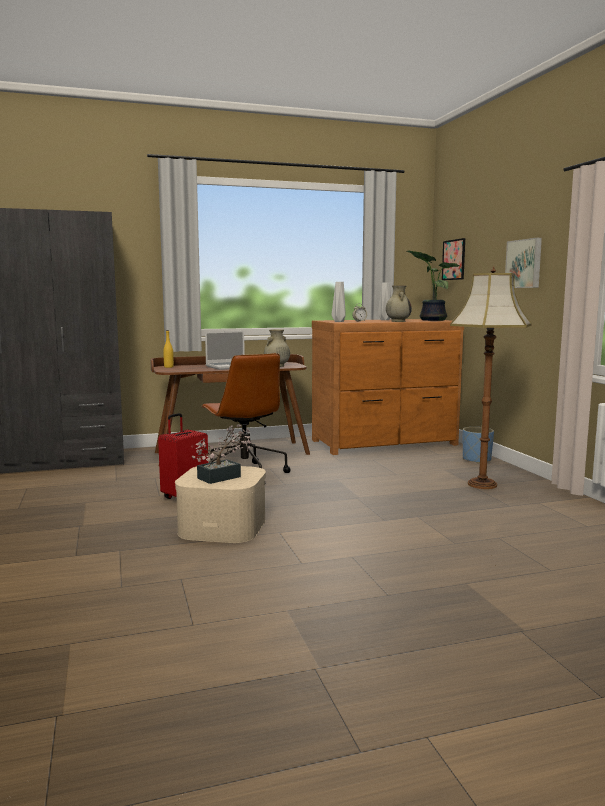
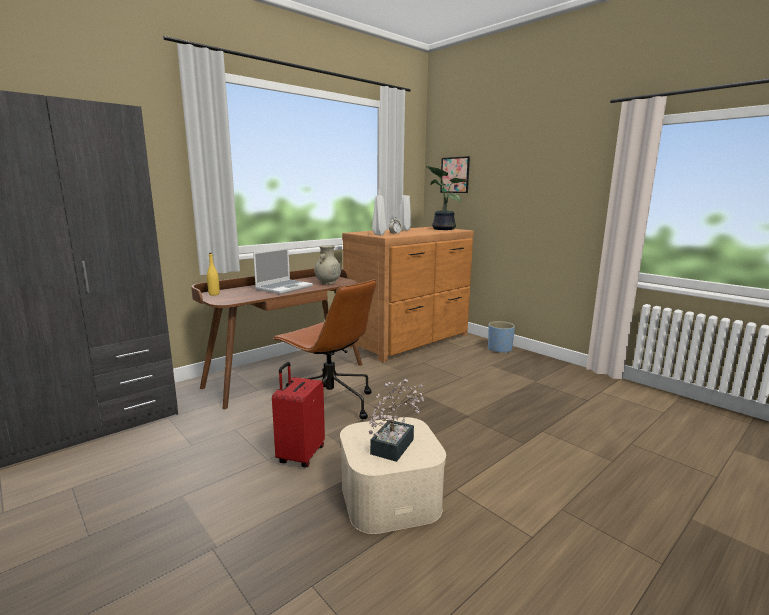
camera: 25 degrees left, 5 degrees up
(398, 321) = (427, 232): beige vase -> none
(483, 485) = (539, 378): floor lamp -> none
(524, 263) = (546, 182): picture -> none

